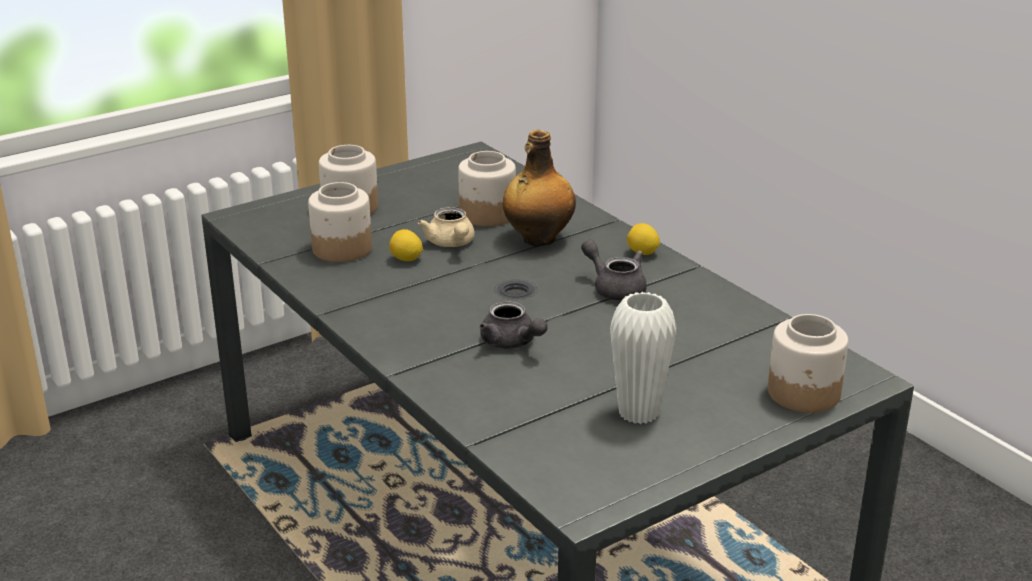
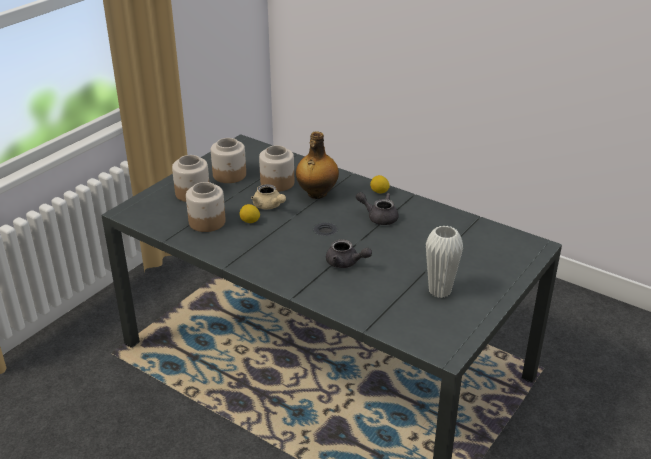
camera: 20 degrees left, 5 degrees up
(804, 394) = (514, 261): jar -> jar (230, 175)

